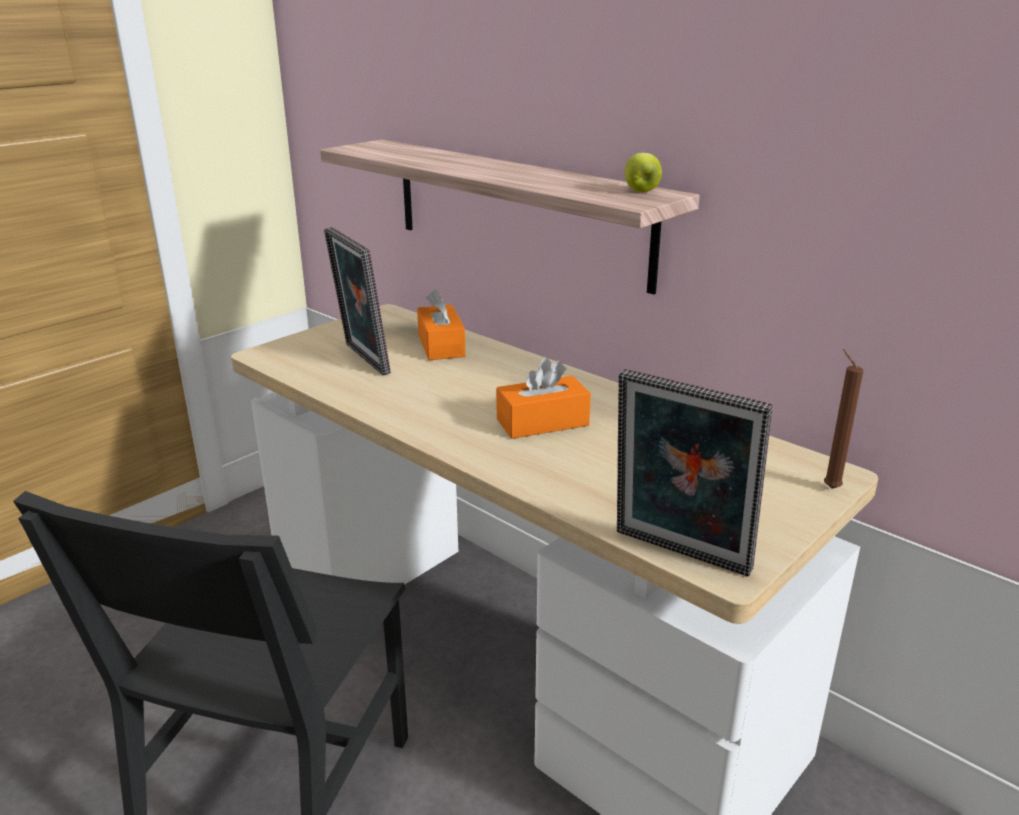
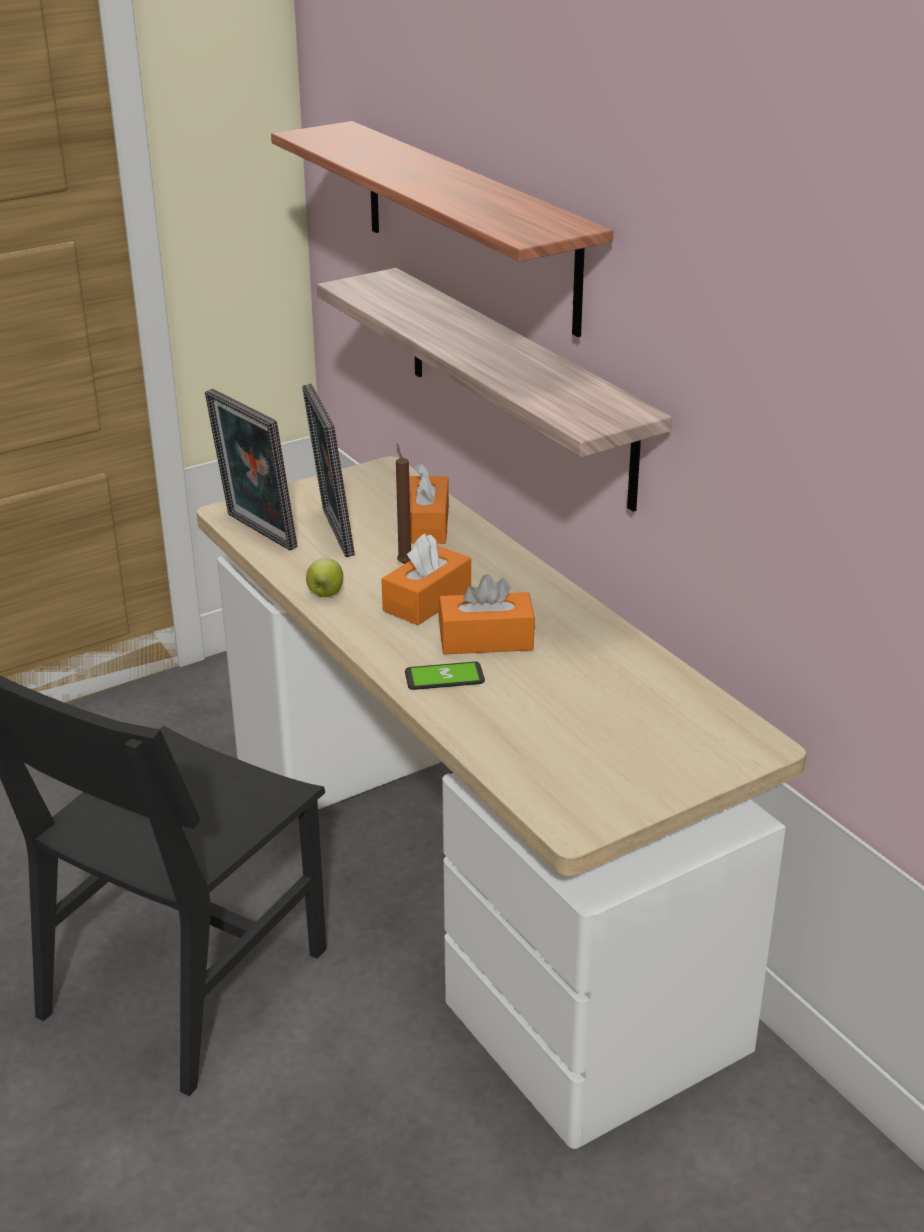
camera: 15 degrees right, 5 degrees up
(459, 77) = (468, 224): none -> shelf
(473, 399) = (427, 600): none -> orange tissue box
(523, 457) = (444, 677): none -> phone
(641, 191) = (611, 405): apple -> apple (325, 594)
(678, 555) = (537, 803): picture frame -> picture frame (256, 533)
(829, 487) = (741, 758): brown candle -> brown candle (404, 563)

